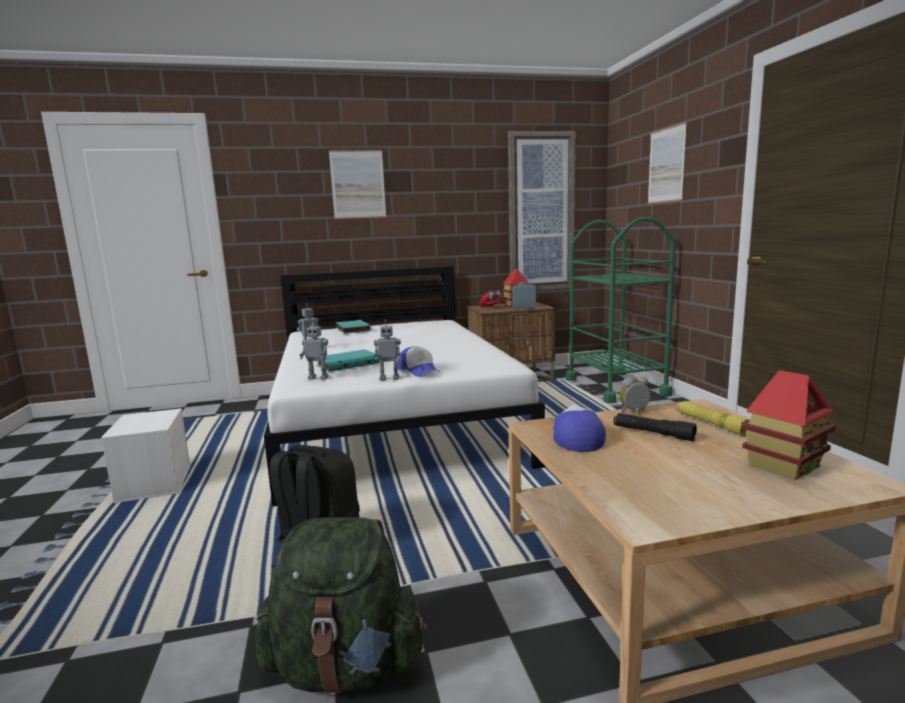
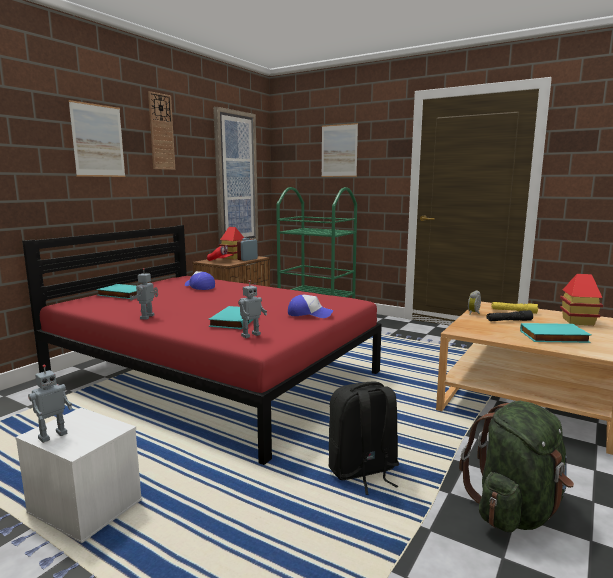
camera: 45 degrees left, 0 degrees up
(389, 378) = (307, 323): toy robot -> toy robot (52, 435)
(392, 422) = (213, 375): white bed -> red bed
(432, 168) = (161, 132): none -> wall clock
(575, 437) = (490, 331): cap -> cap (199, 286)
(645, 471) = (554, 337): none -> turquoise book

